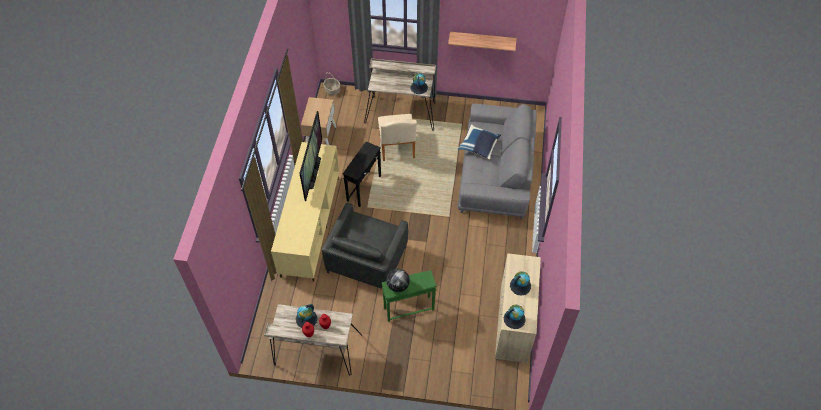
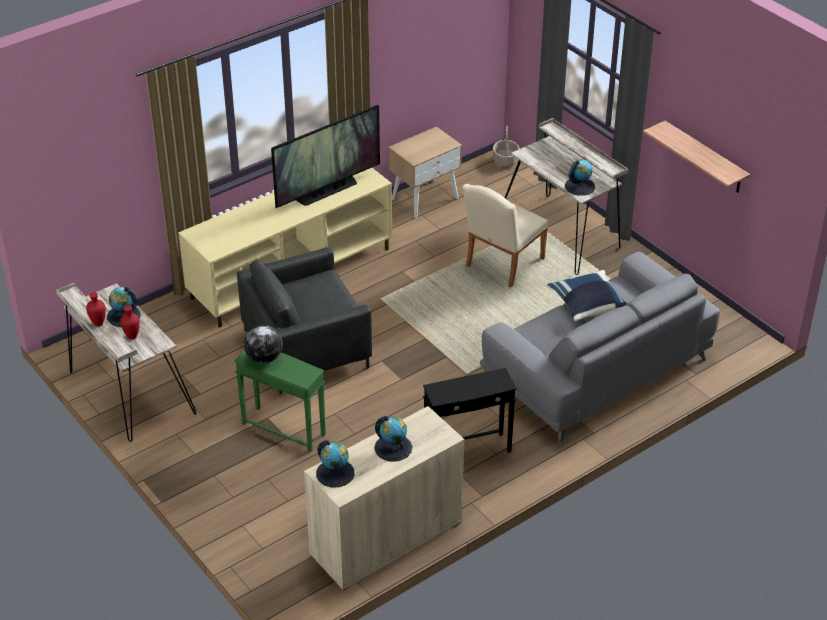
camera: 45 degrees right, 15 degrees down
(364, 188) = (404, 278): black side table -> black side table (468, 451)

